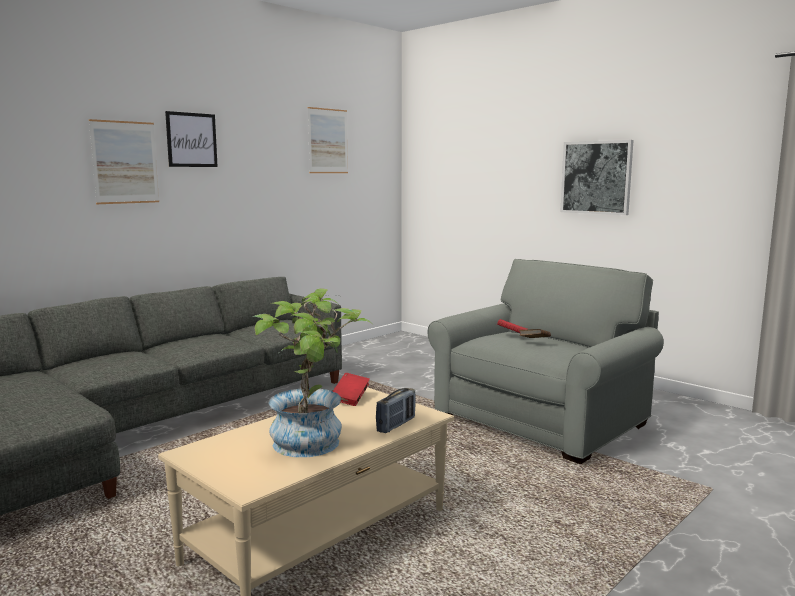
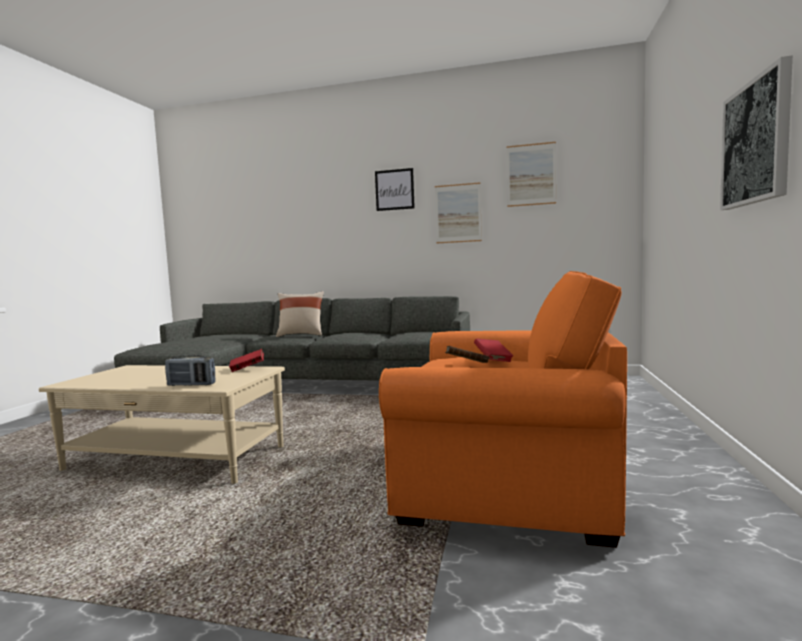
camera: 60 degrees right, 5 degrees down
(125, 162) = (347, 210): picture -> picture (458, 213)
(129, 357) = (301, 335): none -> beige pillow
(313, 446) = (139, 379): potted plant -> none
(541, 421) = (504, 479): grey armchair -> orange armchair

